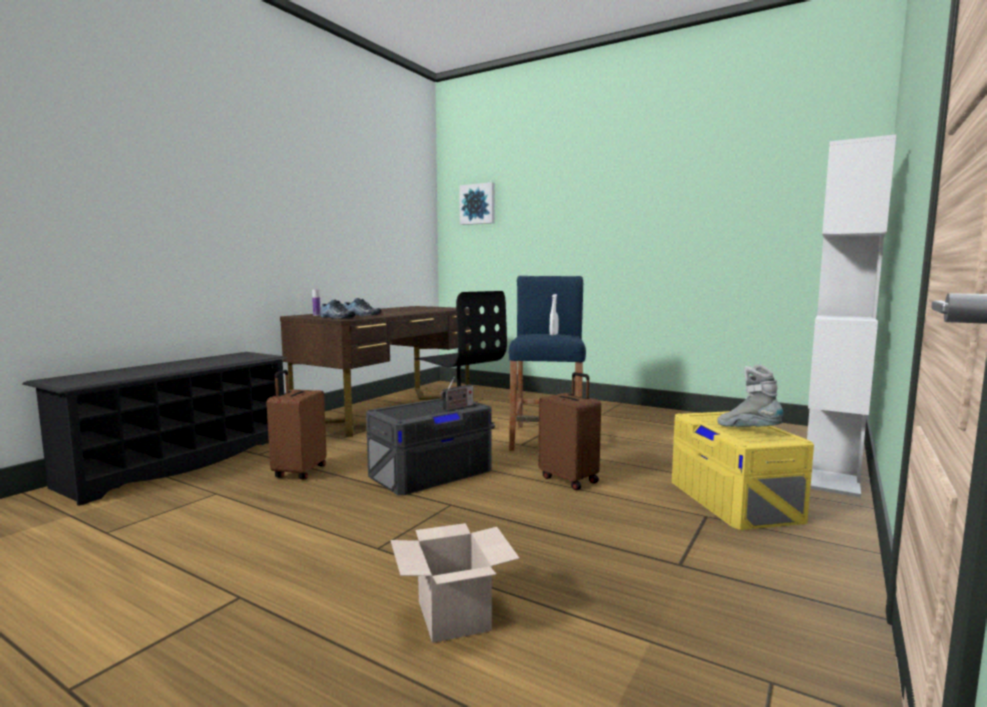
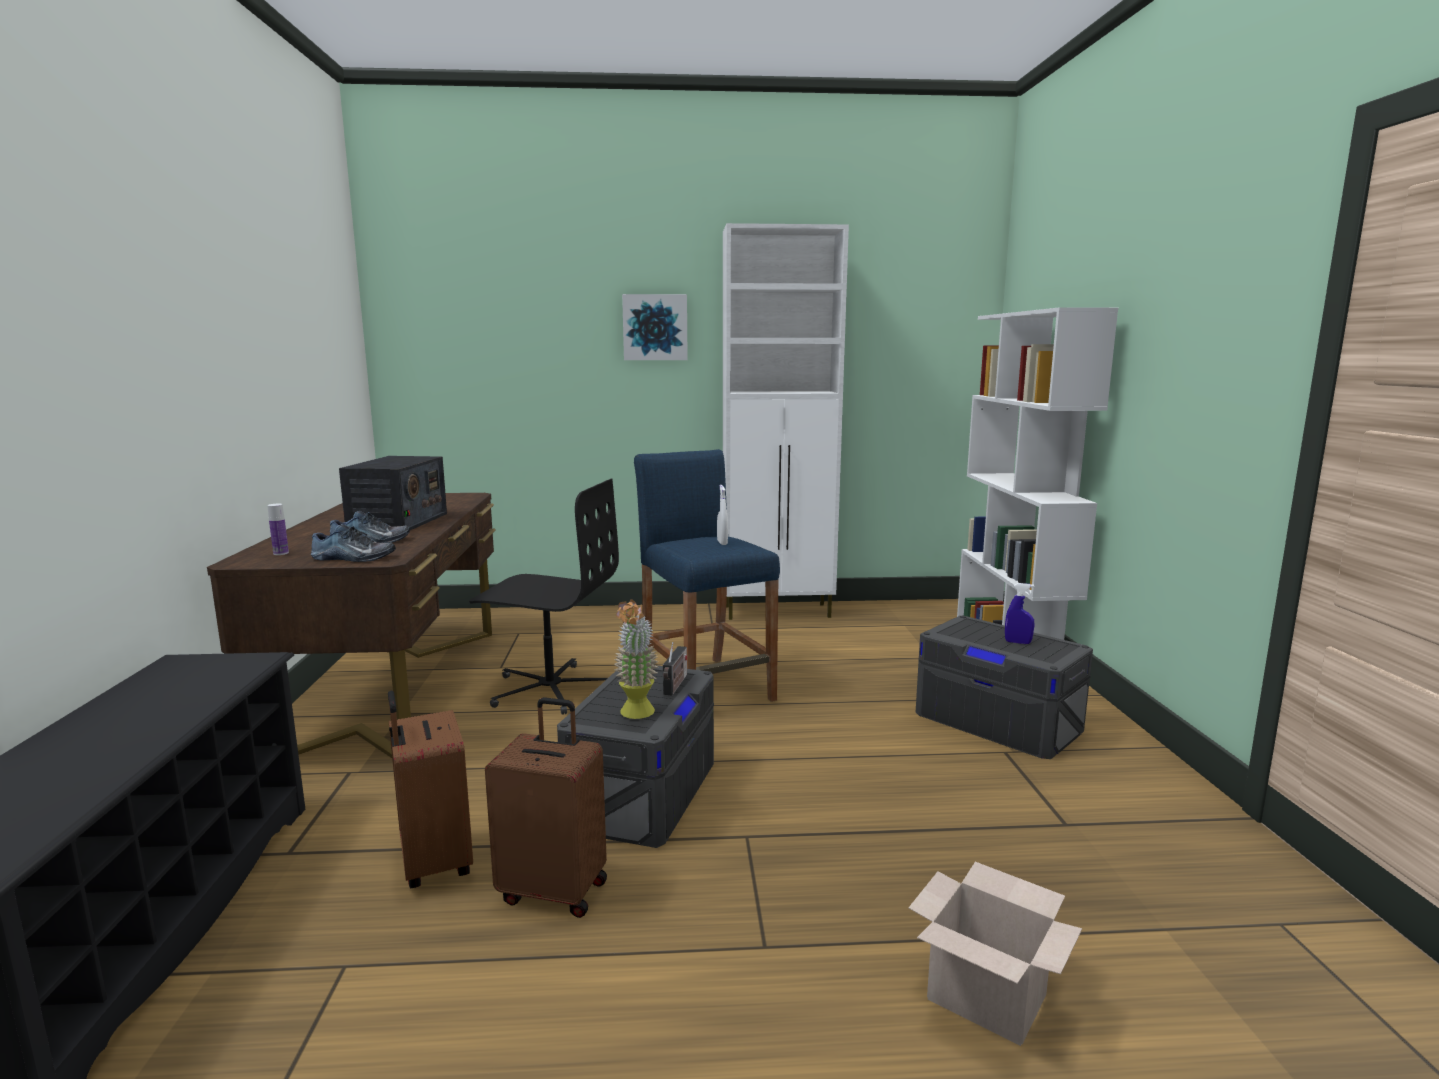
camera: 35 degrees left, 5 degrees up
(395, 312) = (398, 522): none -> radio
(410, 413) = (636, 715): none -> potted plant
(478, 204) = (450, 313): picture -> picture (655, 327)
(570, 479) = (820, 745): brown suitcase -> brown suitcase (555, 890)
(664, 413) = (779, 612): none -> white cabinet
(733, 500) = (997, 721): yellow storage box -> grey storage box
(748, 430) = (1018, 642): grey boot -> blue spray bottle

